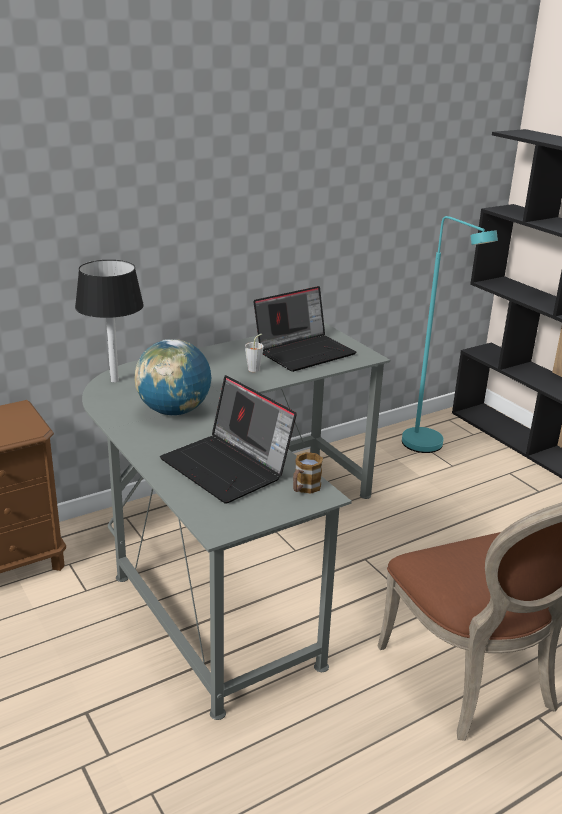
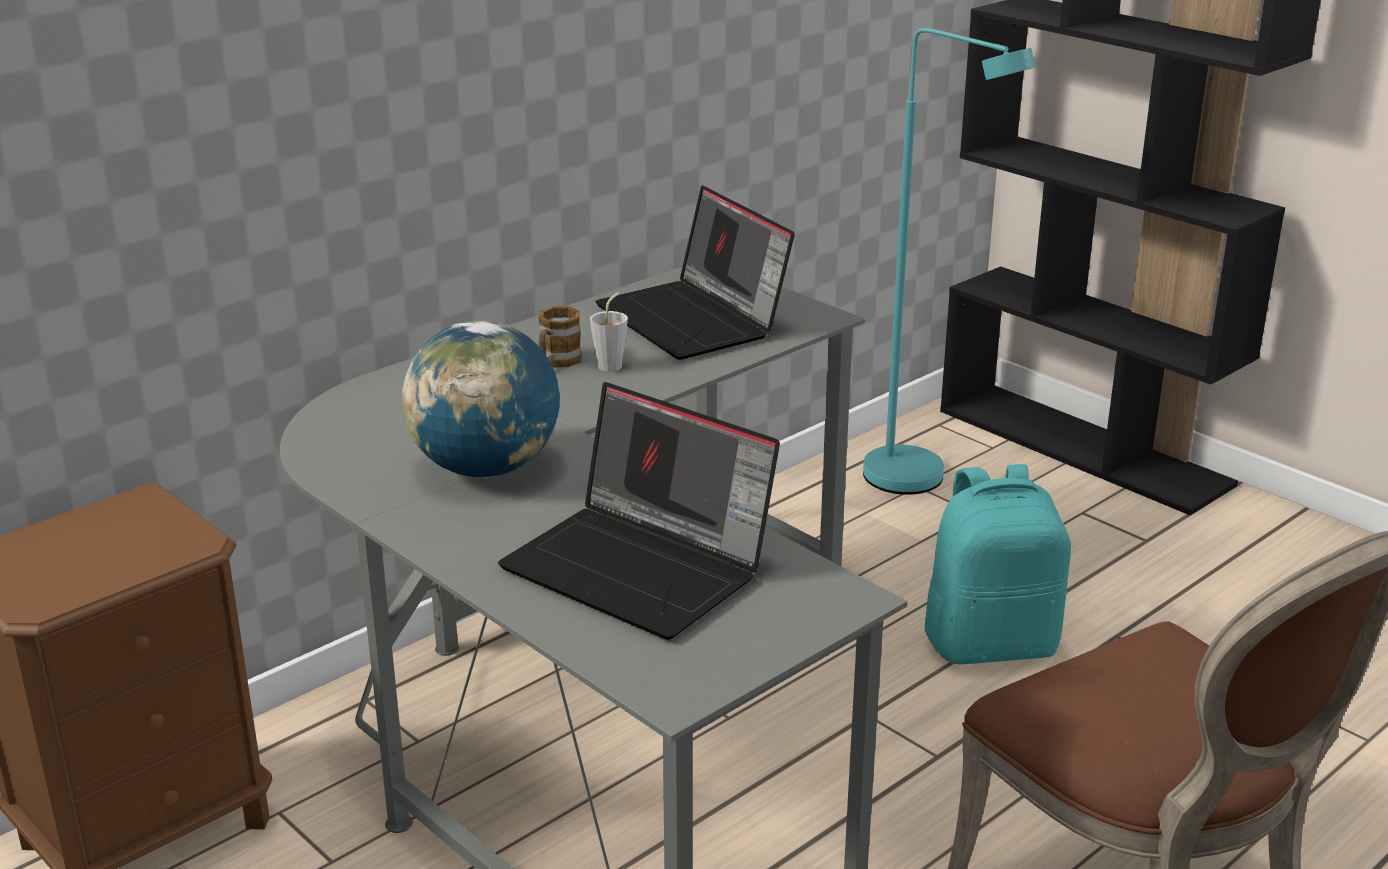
camera: 10 degrees left, 0 degrees up
(114, 380) = (337, 420): black table lamp -> none
(304, 351) = (695, 320): laptop -> laptop turned 105 degrees clockwise
(304, 488) = (808, 589): mug -> mug (556, 362)
(440, 532) = (991, 643): none -> turquoise backpack

